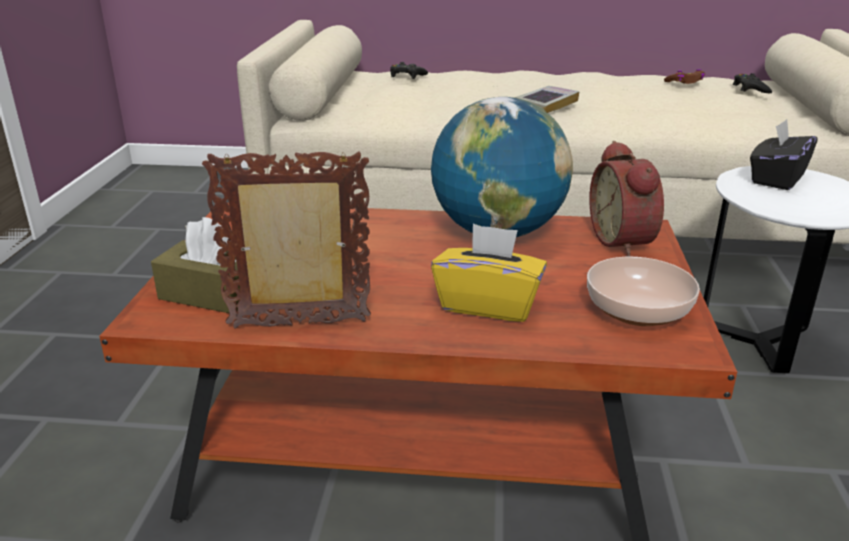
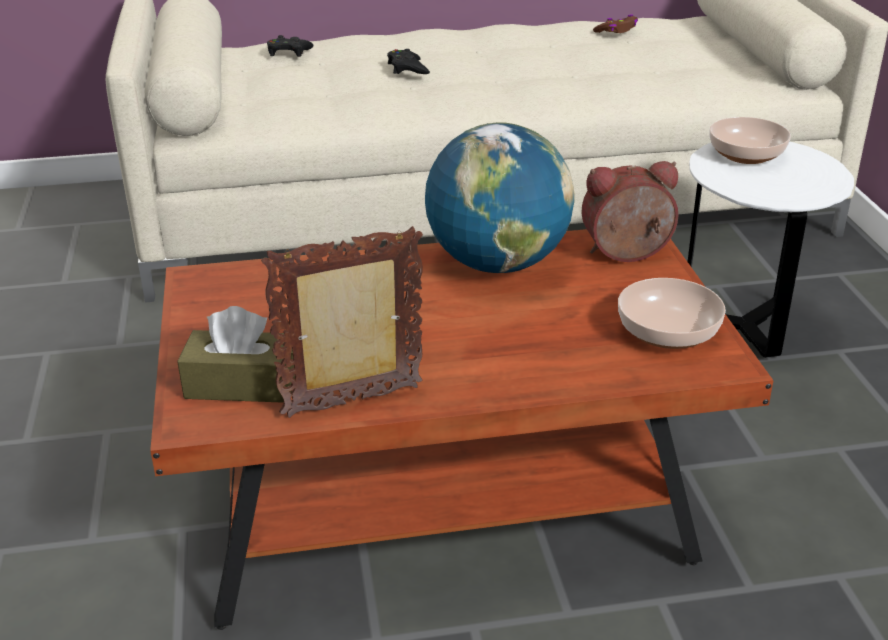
camera: 15 degrees left, 5 degrees up
(488, 304) = (527, 349): yellow tissue box -> none
(546, 104) = (476, 82): book -> none
(625, 241) = (627, 255): alarm clock -> alarm clock turned 105 degrees clockwise
(750, 89) = (689, 33): black game controller -> black game controller (407, 68)
(776, 179) = (747, 155): black tissue box -> bowl

